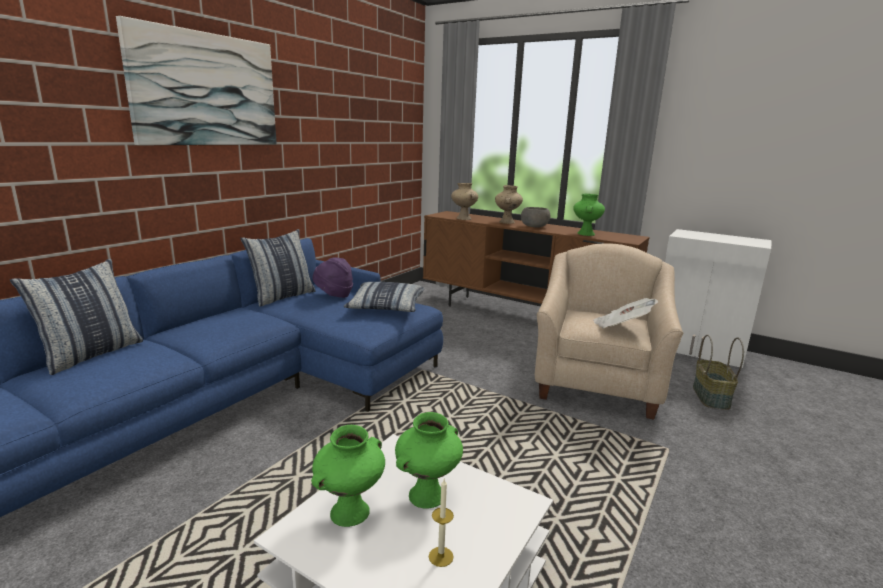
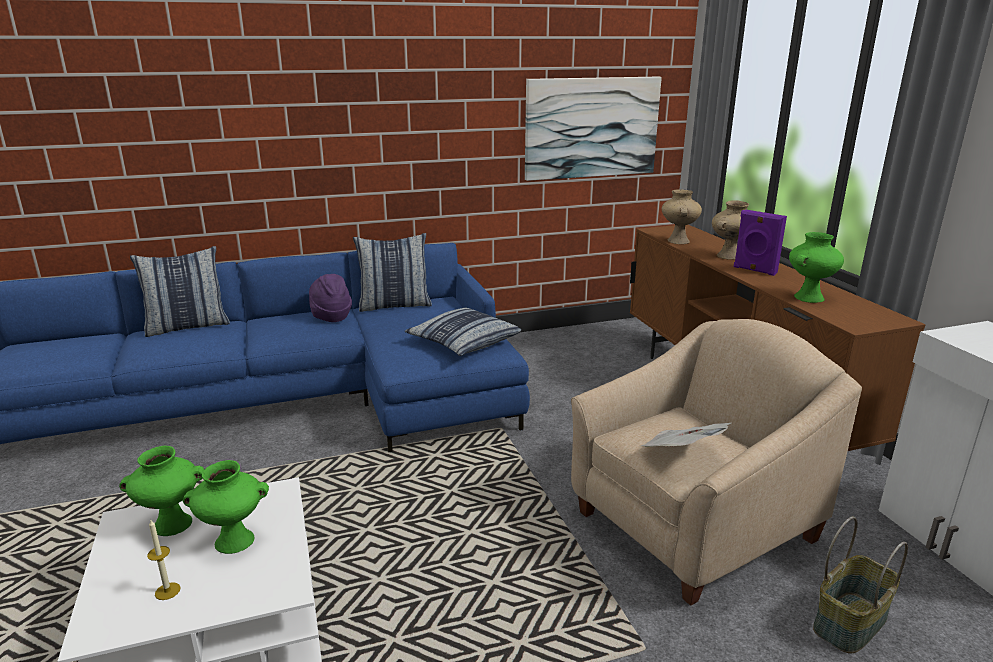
camera: 40 degrees right, 5 degrees up
(206, 90) = (341, 80): picture -> picture (591, 127)
(333, 295) = (435, 315): purple hat -> purple hat (330, 316)
(534, 226) = (754, 270): grey bowl -> purple speaker

